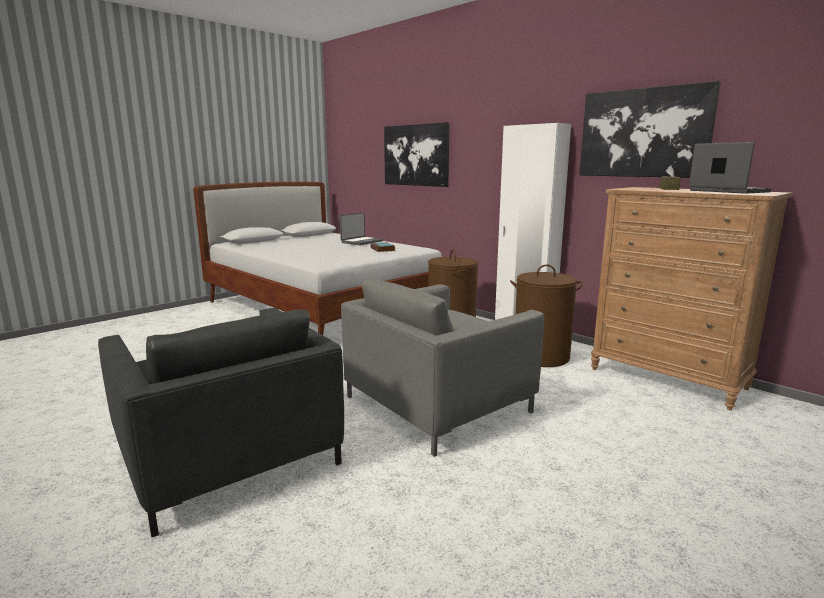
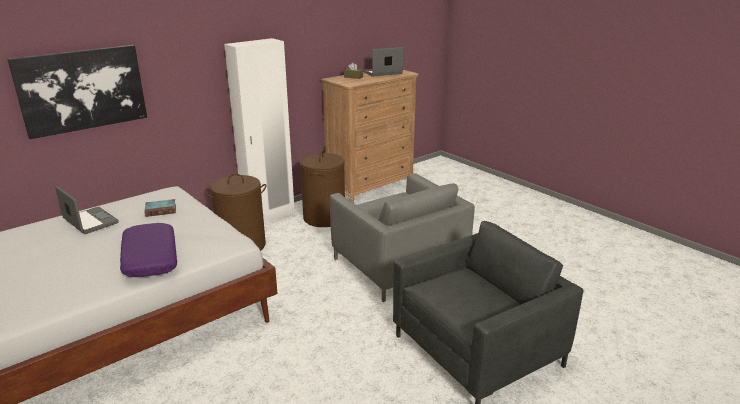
camera: 85 degrees left, 10 degrees up
(302, 253) = (150, 258): none -> purple pillow
(643, 133) = (320, 41): picture -> none

